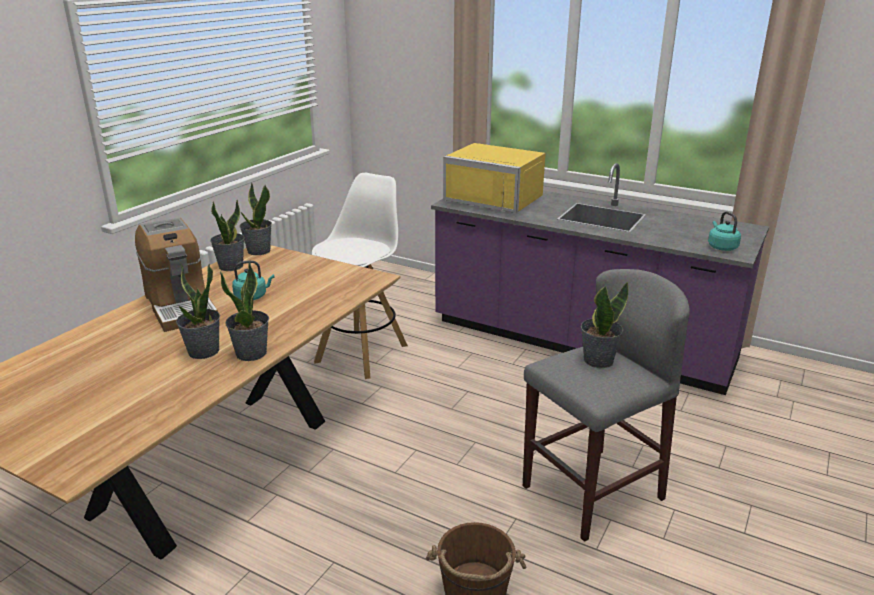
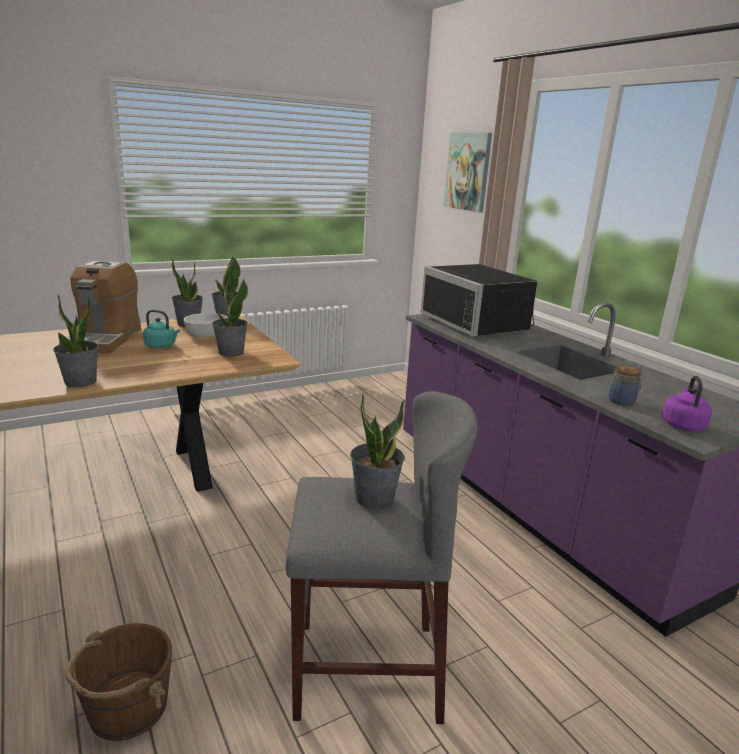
camera: 30 degrees right, 5 degrees down
(203, 351) = (55, 370): potted plant -> potted plant (230, 352)
(269, 272) = (206, 334): none -> white bowl
(362, 352) = (312, 445): white stool -> none
(417, 49) = (468, 171): none -> picture
(497, 198) = (479, 323): yellow microwave -> black microwave
(672, 240) = (622, 401): none -> jar
(721, 247) = (682, 425): turquoise kettle -> purple kettle

